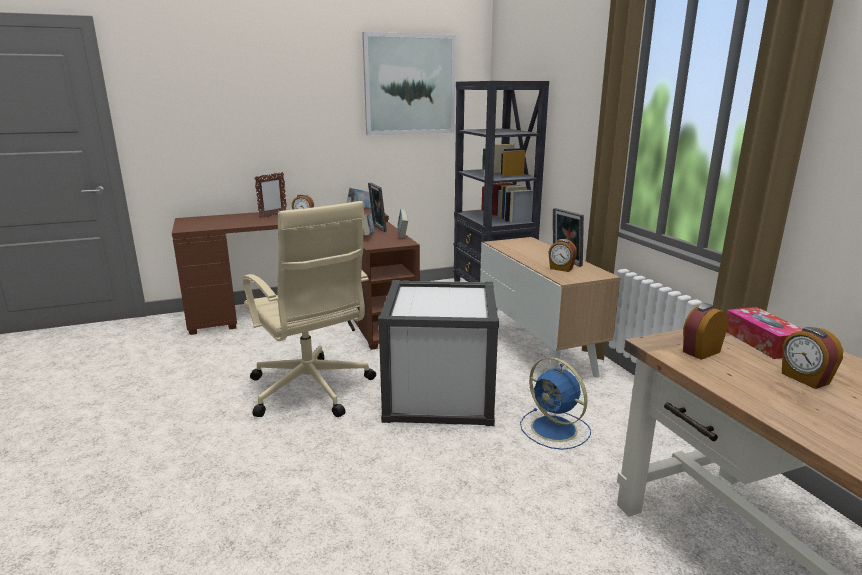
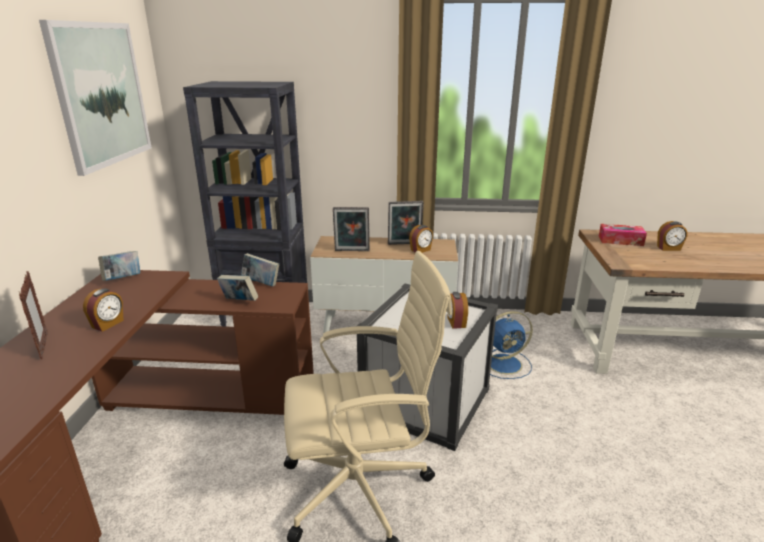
camera: 65 degrees left, 5 degrees up
(377, 228) = (210, 290): picture frame -> picture frame (352, 251)
(700, 351) = (633, 257): alarm clock -> alarm clock (456, 322)

